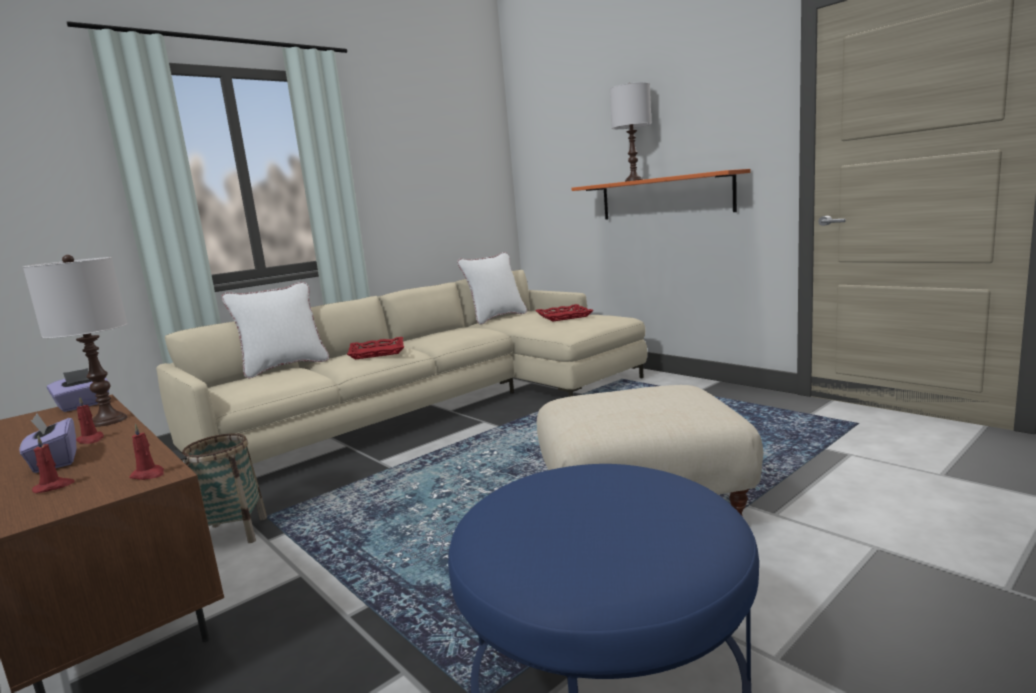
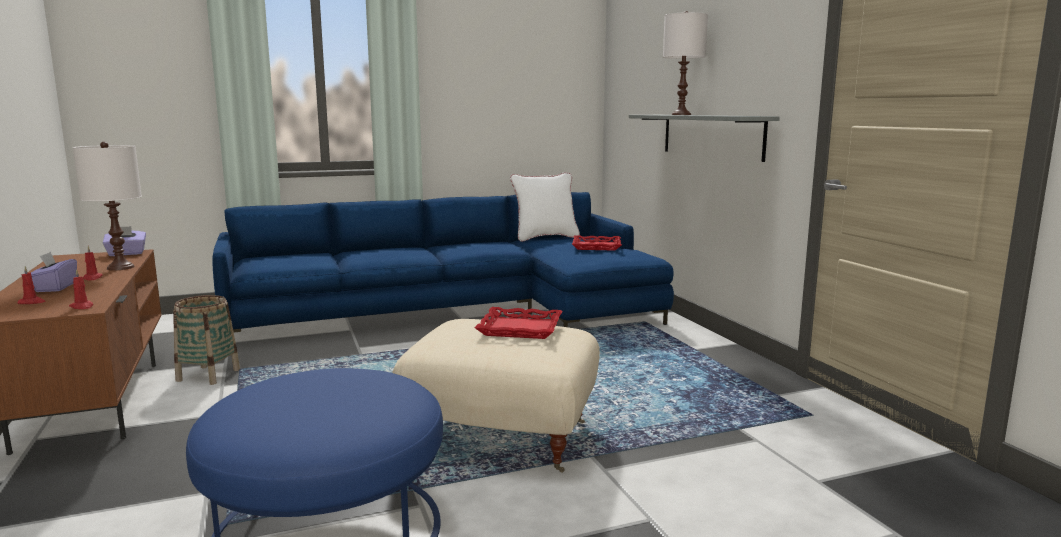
camera: 20 degrees right, 0 degrees up
(284, 367) = (318, 251): white pillow -> none
(377, 352) = (395, 251): red tray -> red tray (520, 328)
(442, 405) = (460, 312): beige sofa -> blue sofa
(664, 197) = (711, 135): orange shelf -> grey shelf

